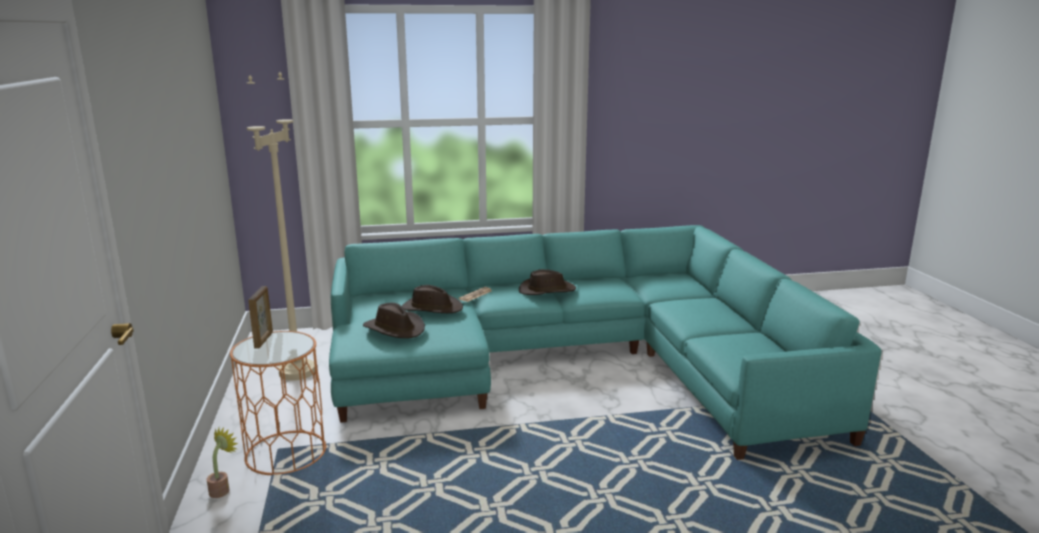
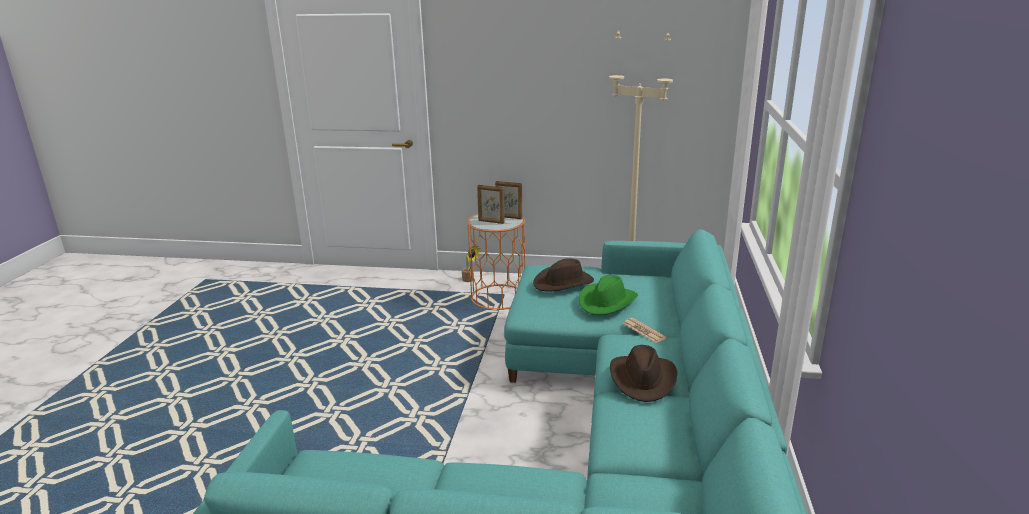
camera: 110 degrees right, 5 degrees up
(281, 348) = (491, 222): none -> picture frame
(431, 308) = (607, 302): brown hat -> green hat

